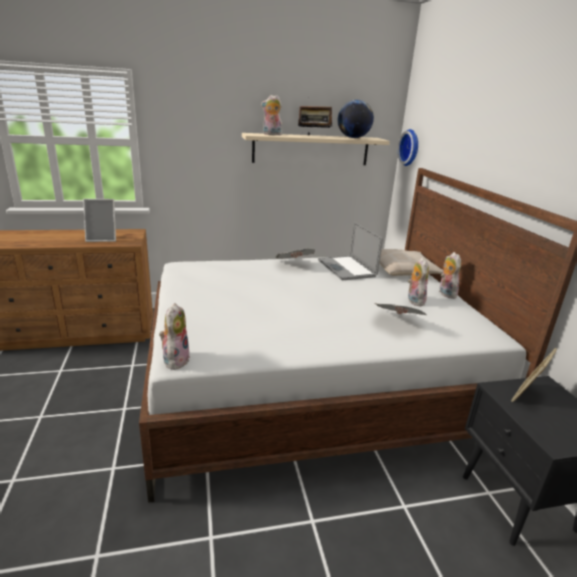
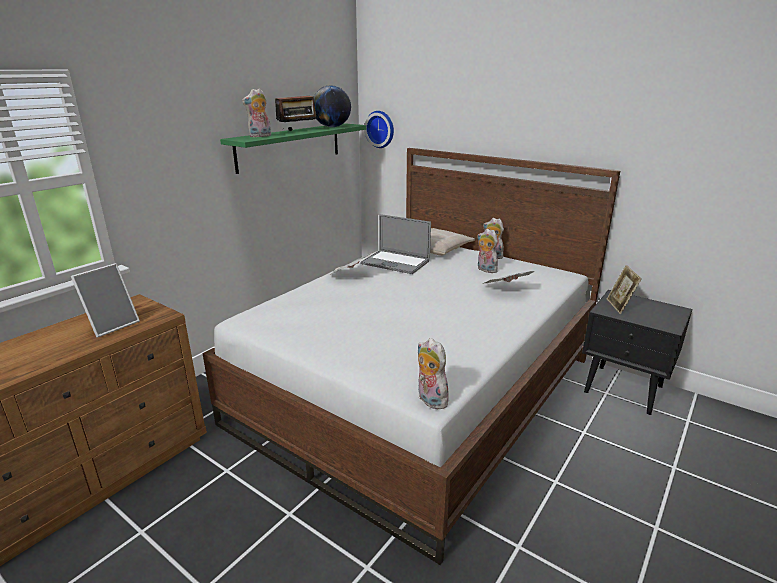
camera: 40 degrees left, 0 degrees up
(311, 149) = (290, 146): beige shelf -> green shelf

